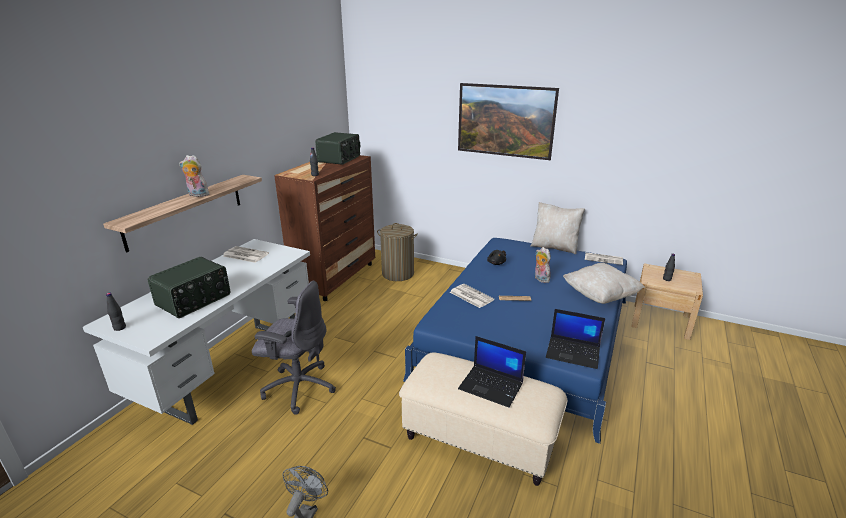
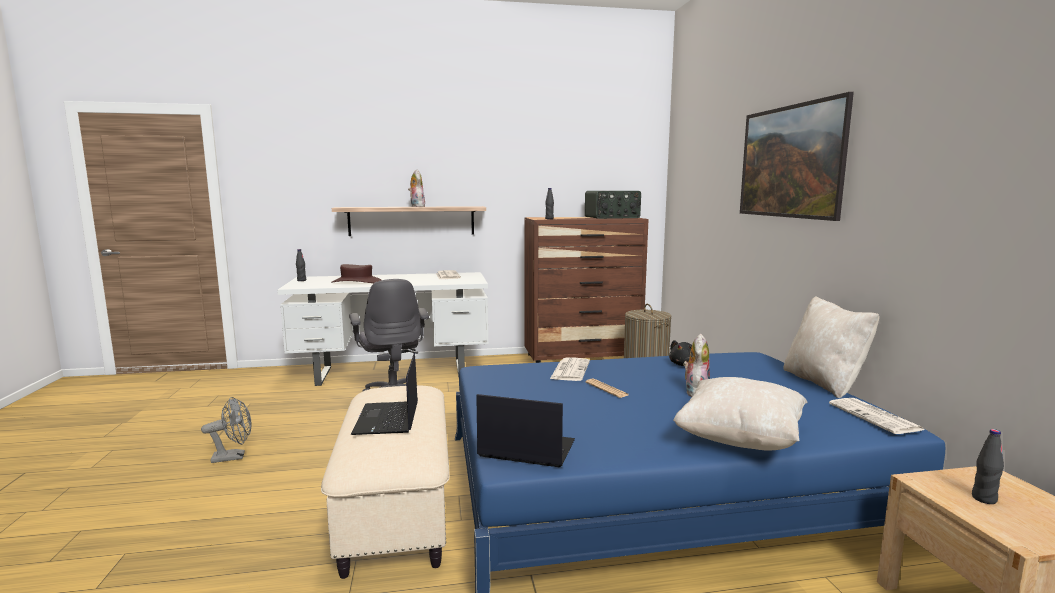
camera: 55 degrees right, 15 degrees down
(194, 300) = (357, 282): radio -> brown hat
(573, 352) = (525, 449): laptop -> laptop turned 120 degrees clockwise

